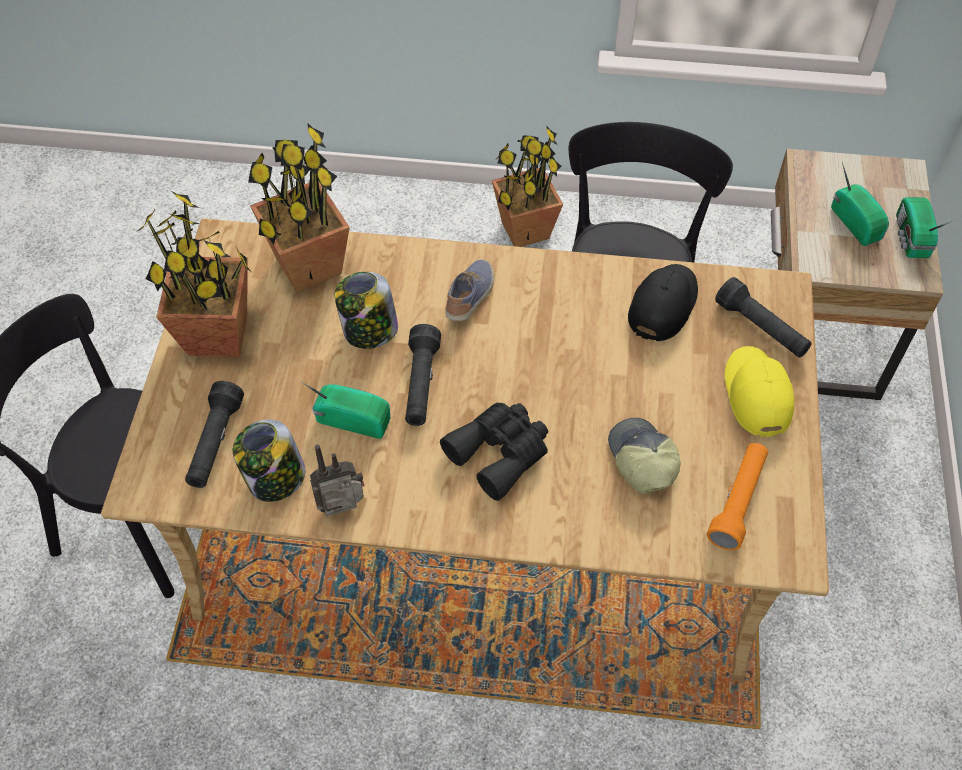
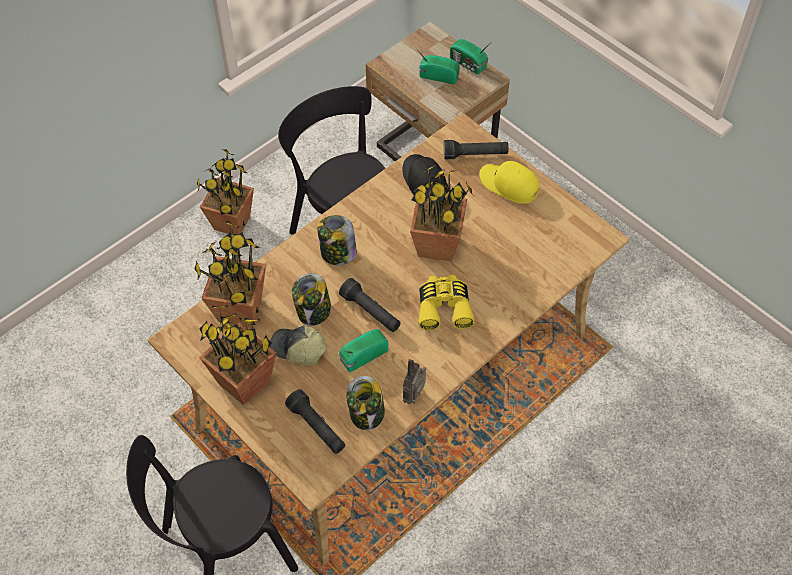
camera: 50 degrees left, 0 degrees up
(471, 297) = (337, 253): shoe -> jar
(500, 453) = (444, 307): black binoculars -> yellow binoculars
(583, 383) = (437, 245): none -> potted plant
(641, 460) = (501, 255): cap -> cap (298, 349)
(738, 501) = (557, 235): orange flashlight -> none

